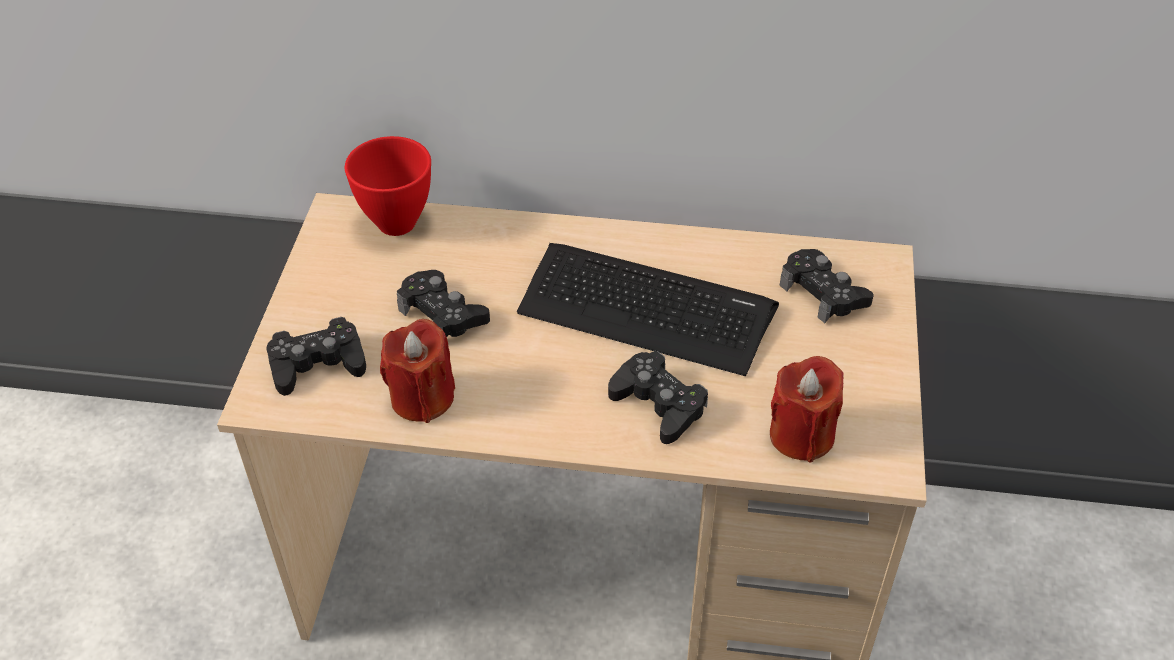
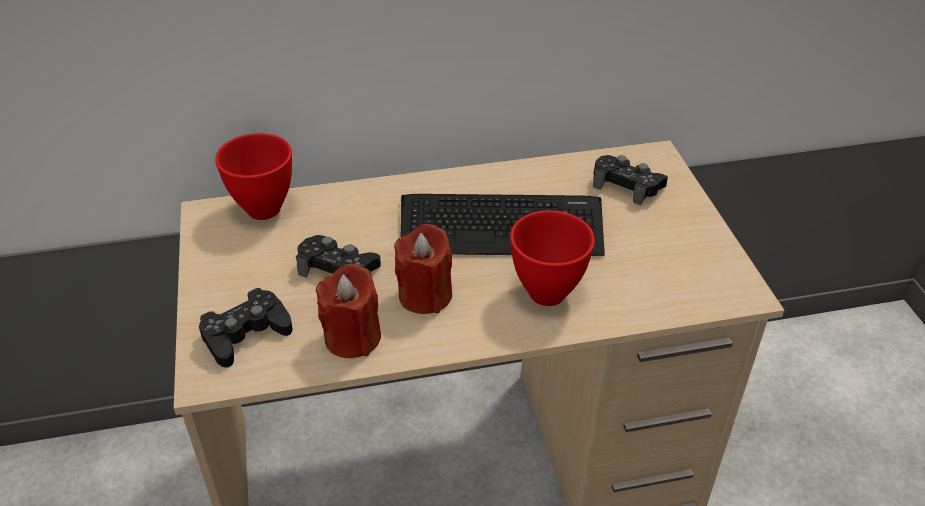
camera: 20 degrees left, 5 degrees down
(658, 404) = (549, 293): black game controller -> red bowl
(801, 435) = (669, 287): red candle -> red candle (425, 295)

